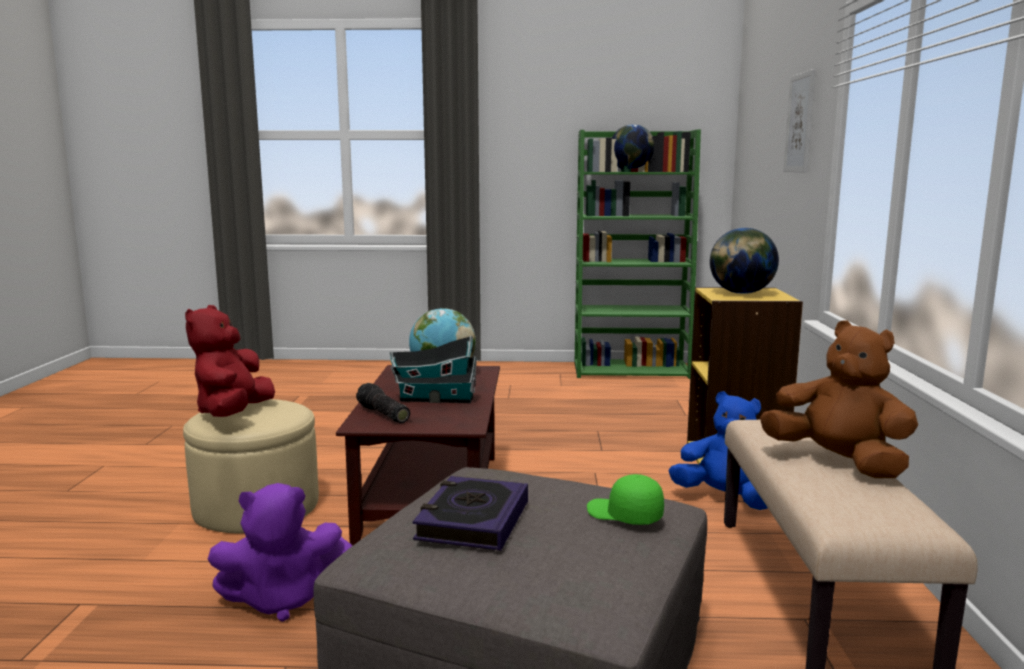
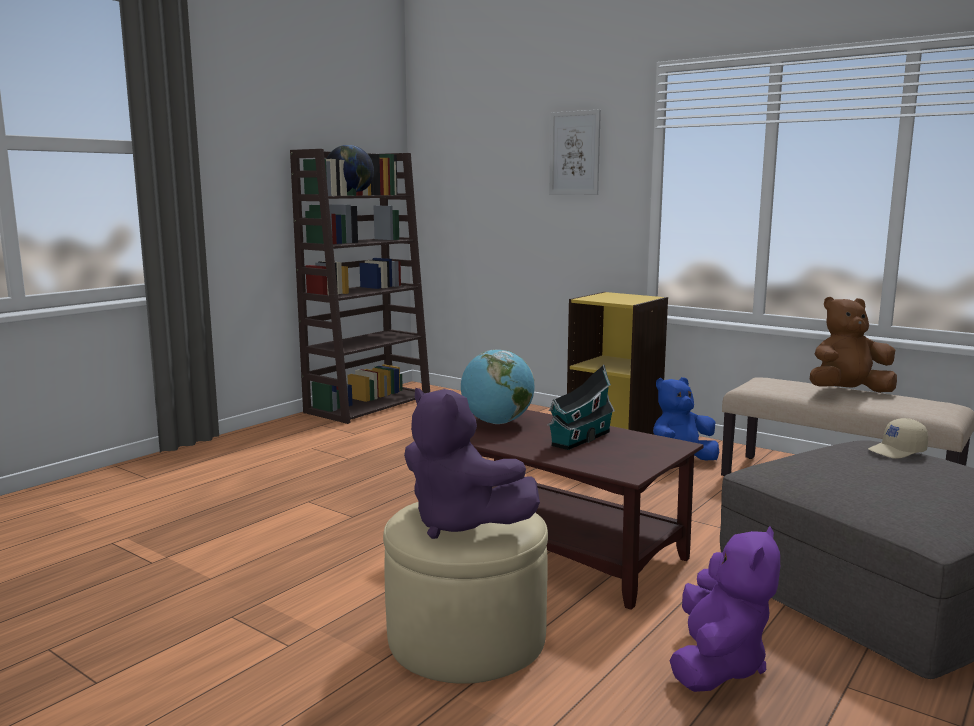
camera: 55 degrees left, 0 degrees up
(233, 413) = (460, 524): red plush toy -> purple plush toy
(382, 414) = (605, 462): flashlight -> none
(472, 521) = (893, 485): book -> none
(624, 515) = (897, 451): green cap -> beige cap
(632, 370) = (369, 404): green bookcase -> brown bookcase
(741, 293) = (616, 298): globe -> none

